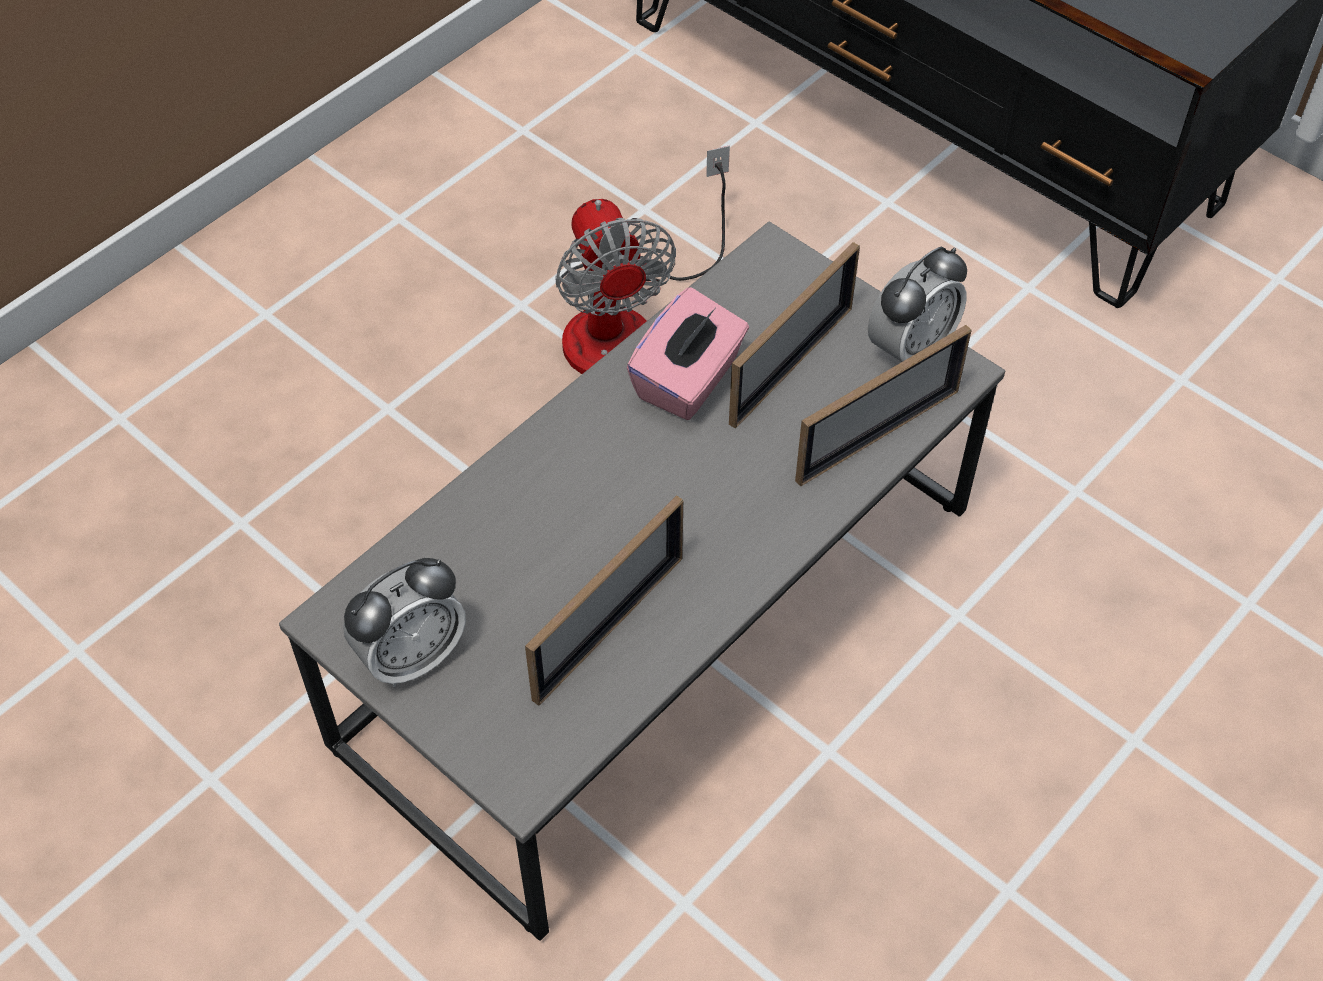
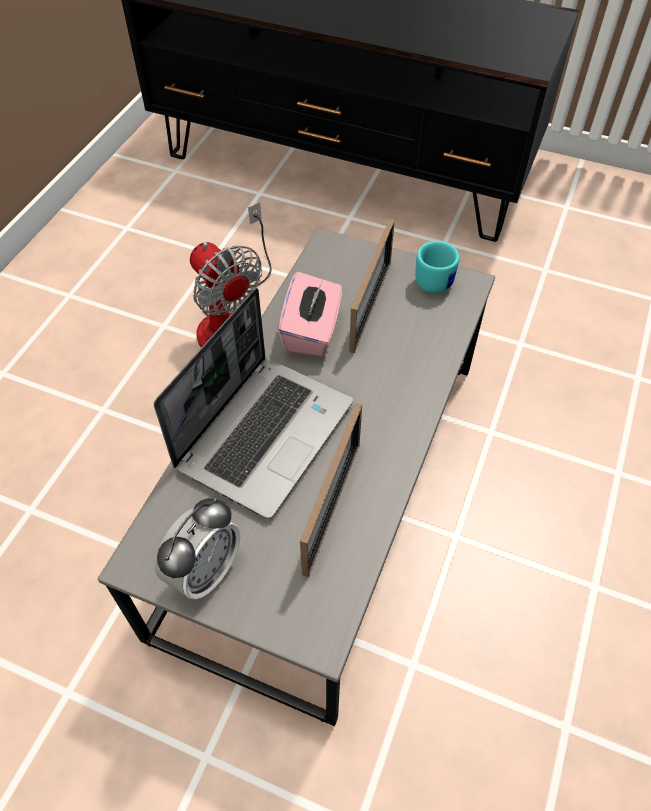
camera: 20 degrees left, 0 degrees up
(562, 504) = (265, 433): none -> laptop
(878, 435) = (442, 333): picture frame -> none
(910, 350) = (436, 278): alarm clock -> turquoise mug

